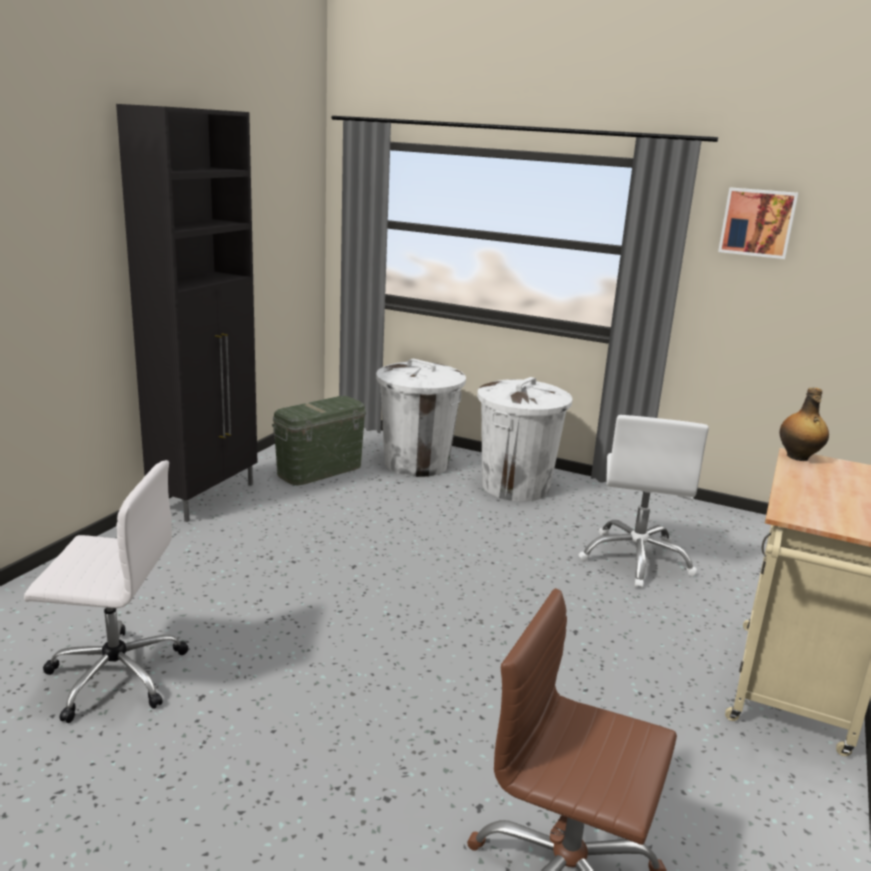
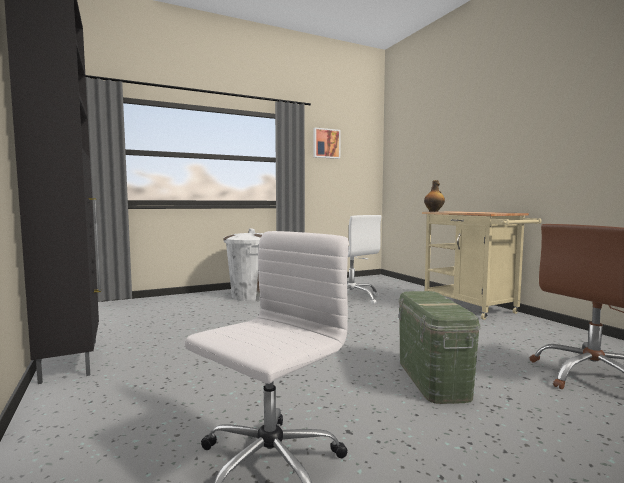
camera: 50 degrees left, 15 degrees down
(320, 470) = (130, 322): green storage box -> green storage box (433, 379)
(416, 464) = (183, 303): white trash can -> none

